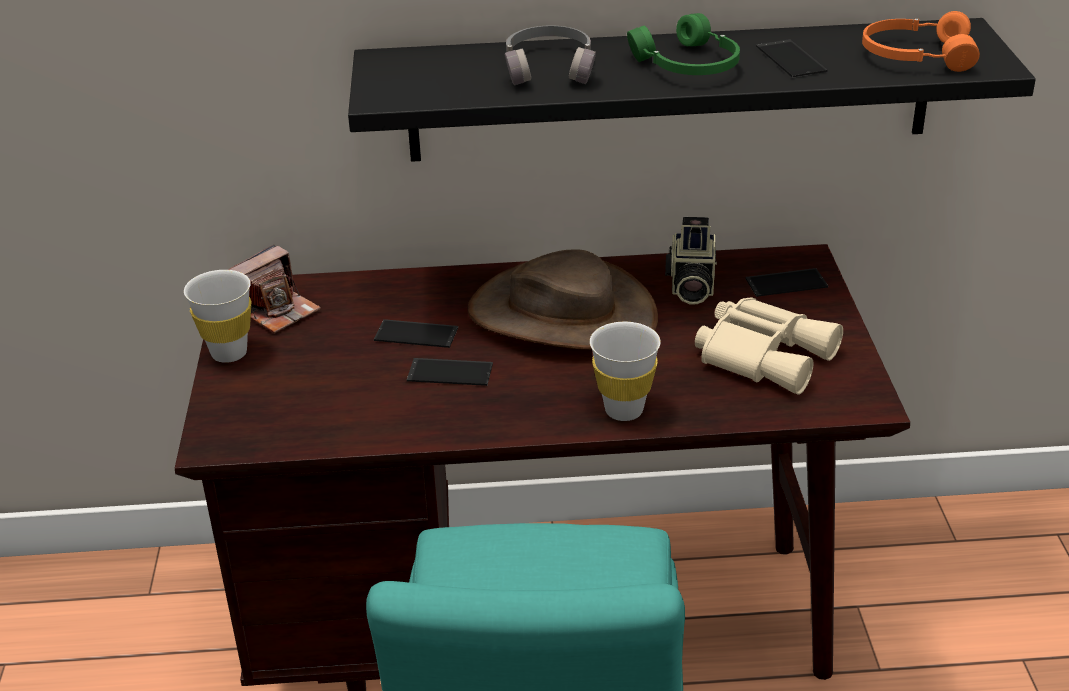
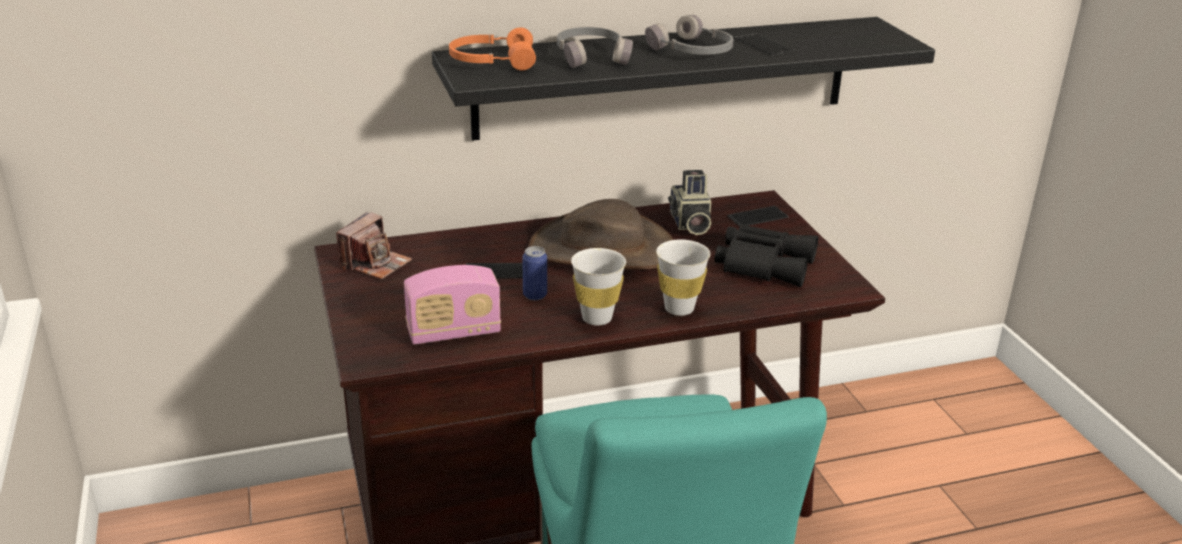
camera: 15 degrees left, 5 degrees down
(229, 353) = (349, 297): white cup -> white cup (597, 318)
(331, 415) = (454, 332): none -> radio
(450, 372) = (535, 295): phone -> can
(687, 66) = (692, 51): green headphones -> grey headphones
(764, 354) = (763, 263): beige binoculars -> black binoculars
(916, 55) = (848, 39): orange headphones -> orange headphones (492, 61)

